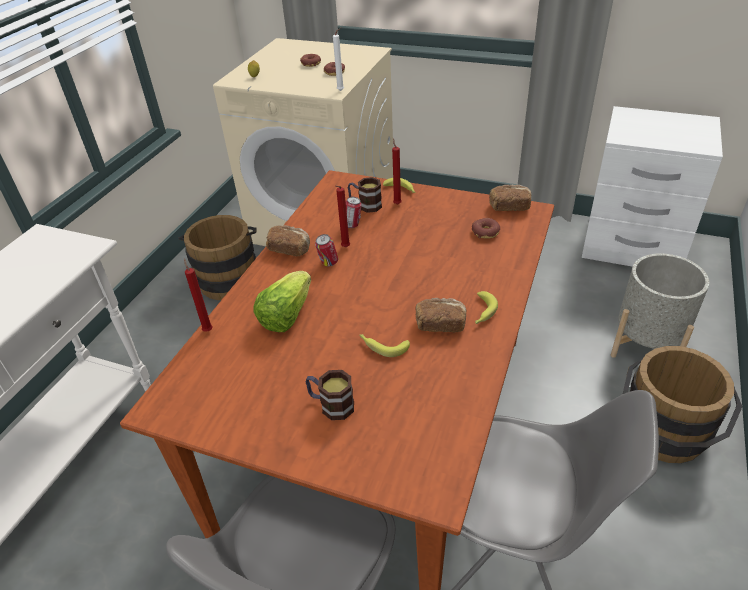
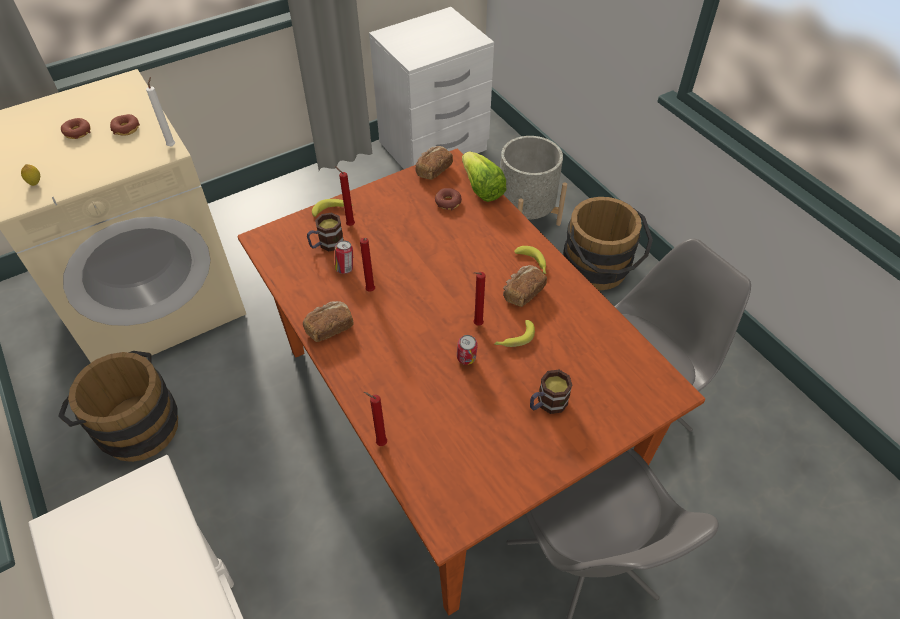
camera: 55 degrees left, 10 degrees up
(286, 315) = (418, 377): lettuce -> lettuce (481, 189)
(328, 263) = (380, 314): can -> can (466, 360)
(373, 317) = (476, 325): none -> red candle

